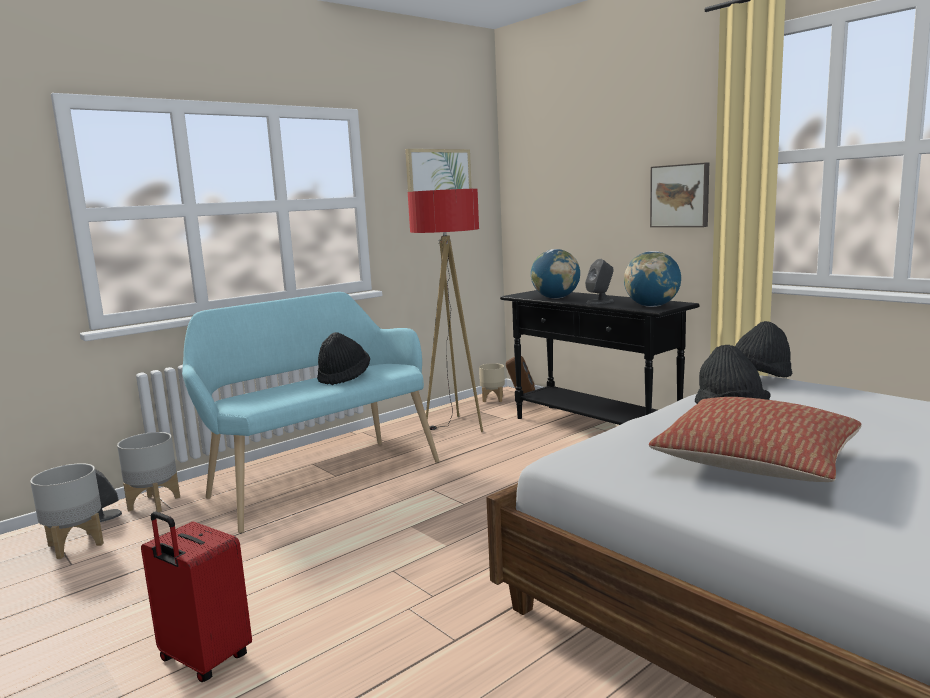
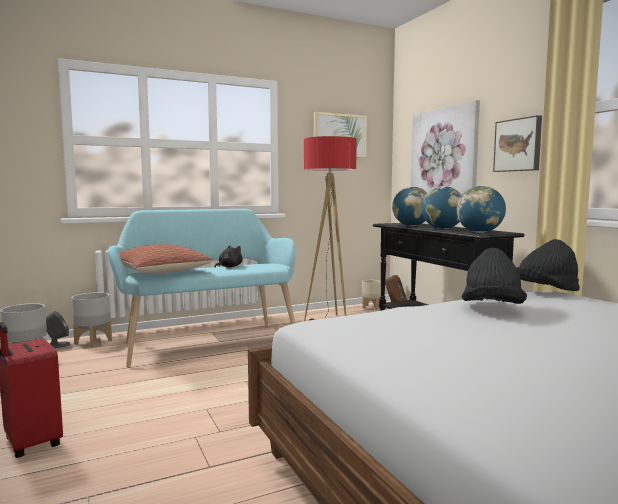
camera: 15 degrees right, 5 degrees down
(344, 377) = (229, 267): black hat -> black plush toy
(578, 203) = (443, 155): none -> picture
(600, 302) = (442, 229): grey speaker -> globe
(756, 462) = (472, 344): pillow -> pillow (161, 272)

